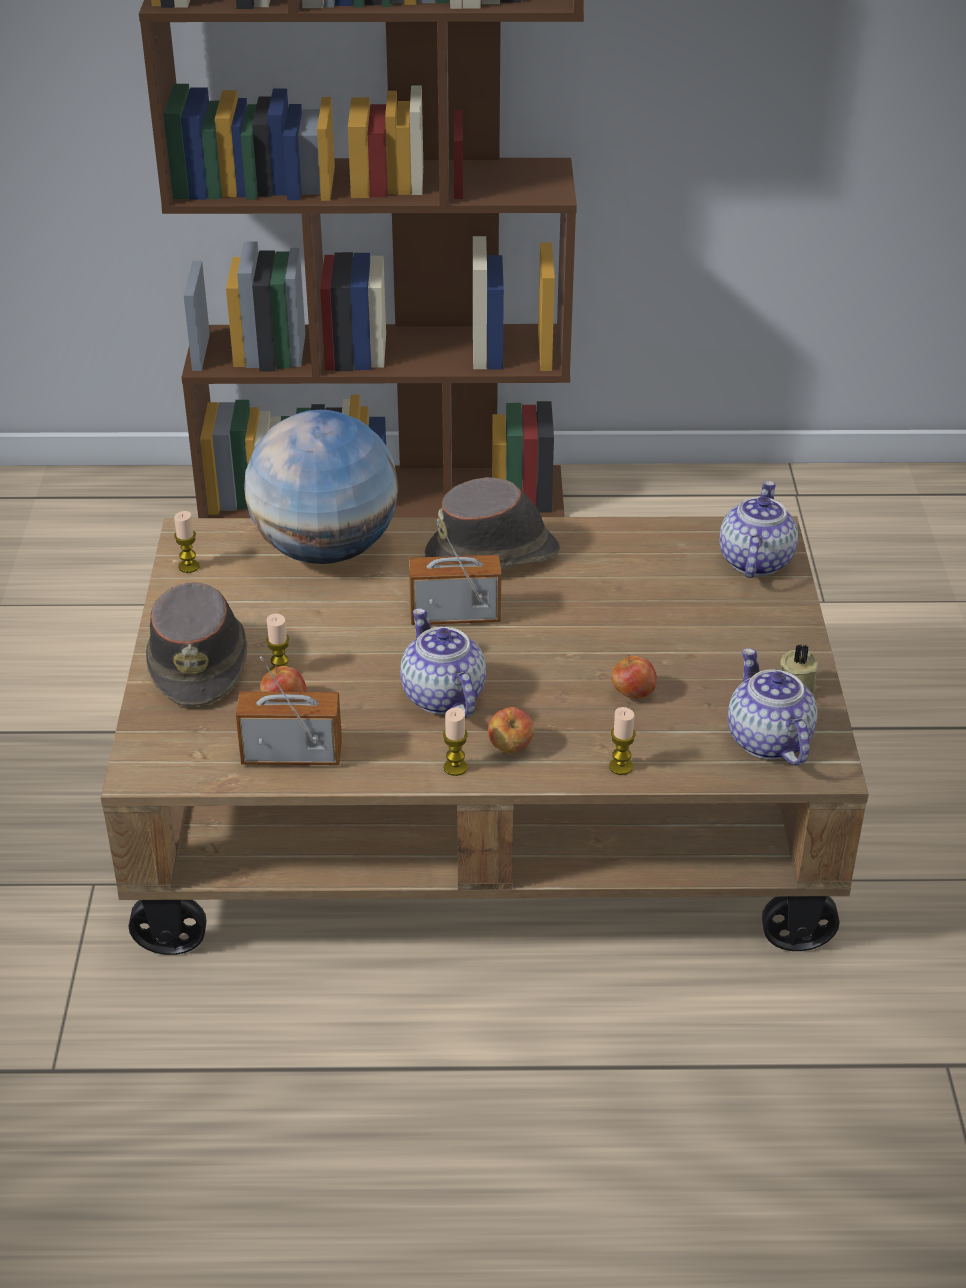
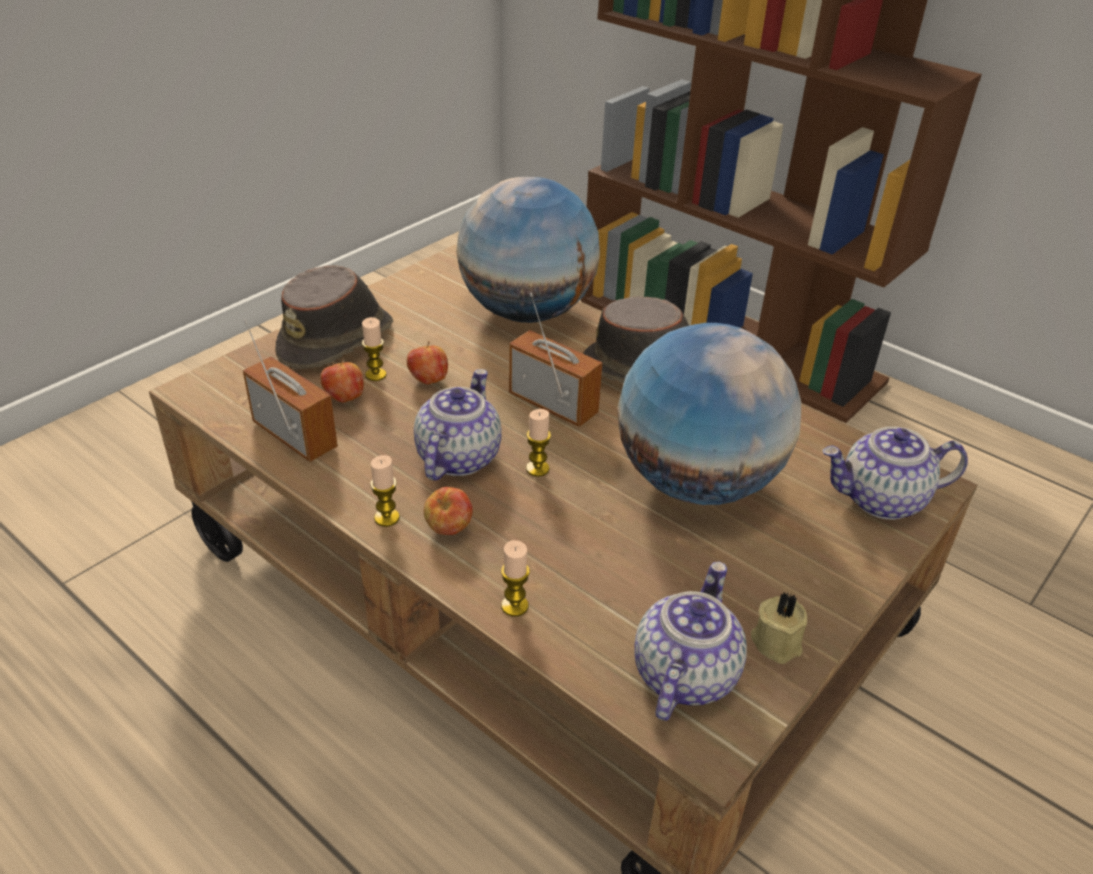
camera: 40 degrees right, 0 degrees up
(189, 566) = (424, 279): candle -> candle (537, 469)
(627, 615) = (696, 481): none -> globe
(632, 694) = (611, 549): apple -> apple (428, 380)
(754, 560) = (881, 500): teapot -> teapot turned 150 degrees counterclockwise

